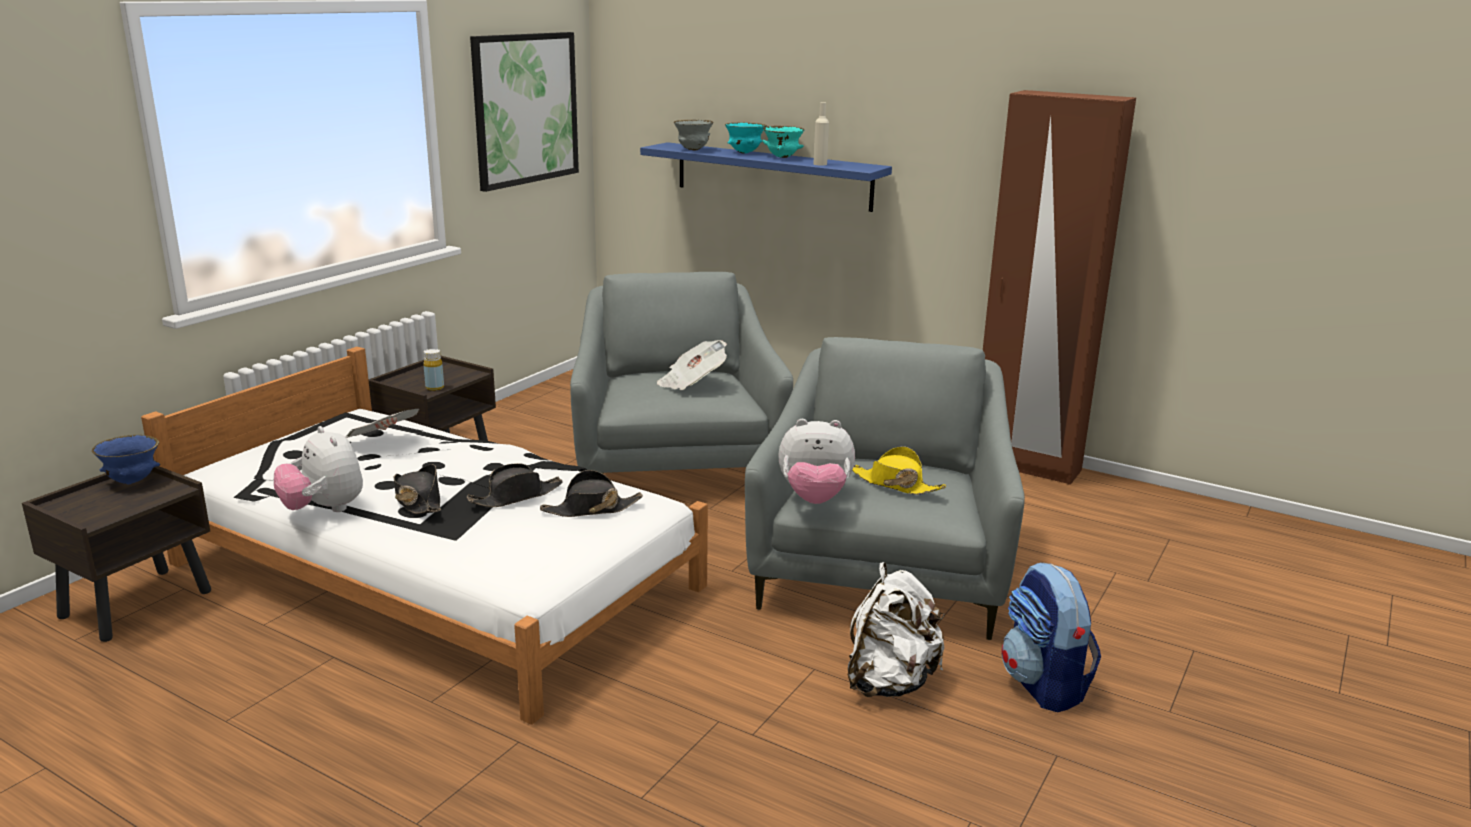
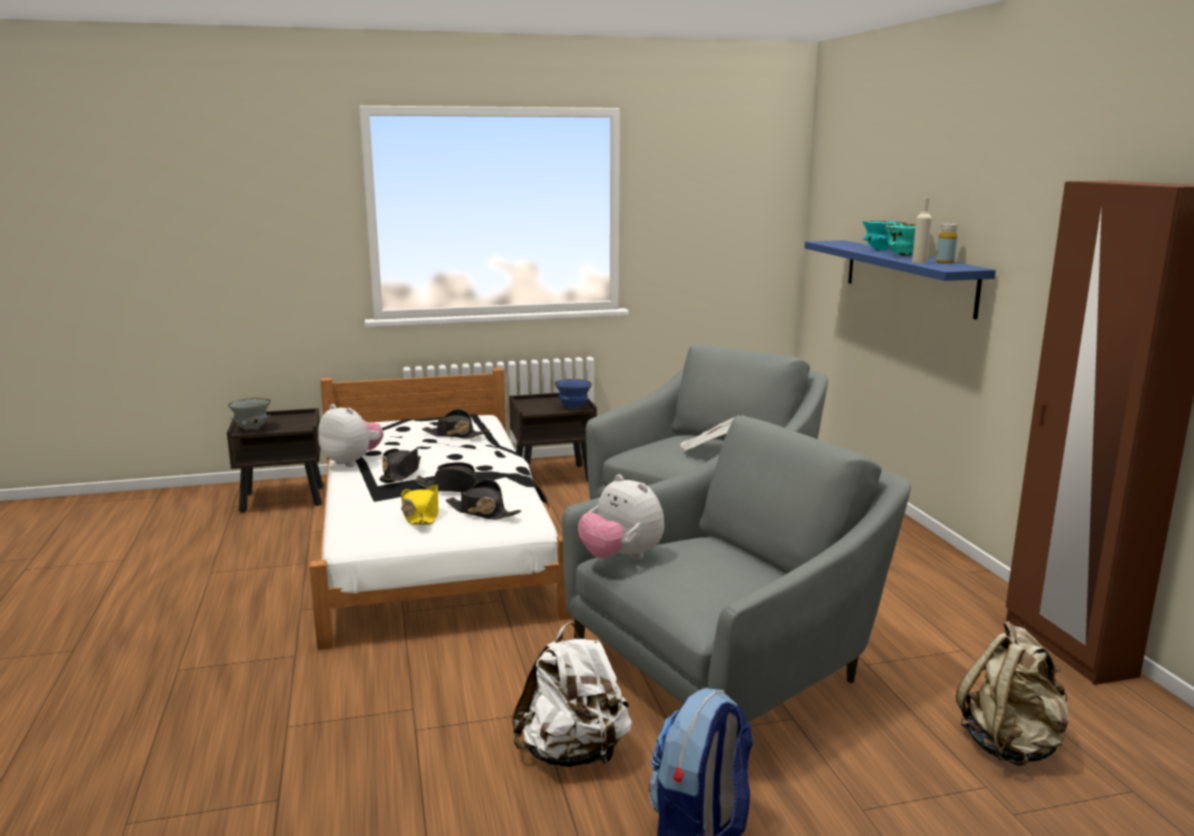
camera: 45 degrees right, 5 degrees down
(132, 481) = (296, 418): blue bowl -> blue bowl (573, 407)
(324, 509) = (352, 461): plush toy -> plush toy turned 120 degrees clockwise
(384, 442) = (455, 435): newspaper -> black hat
(435, 388) = (540, 410): yellow bottle -> yellow bottle (945, 262)
(525, 109) = (721, 203): picture -> none
(693, 150) = (842, 245): grey bowl -> grey bowl (252, 429)
(895, 484) = (702, 570): yellow hat -> yellow hat (421, 514)
(1090, 541) = (1011, 745): none -> beige backpack

